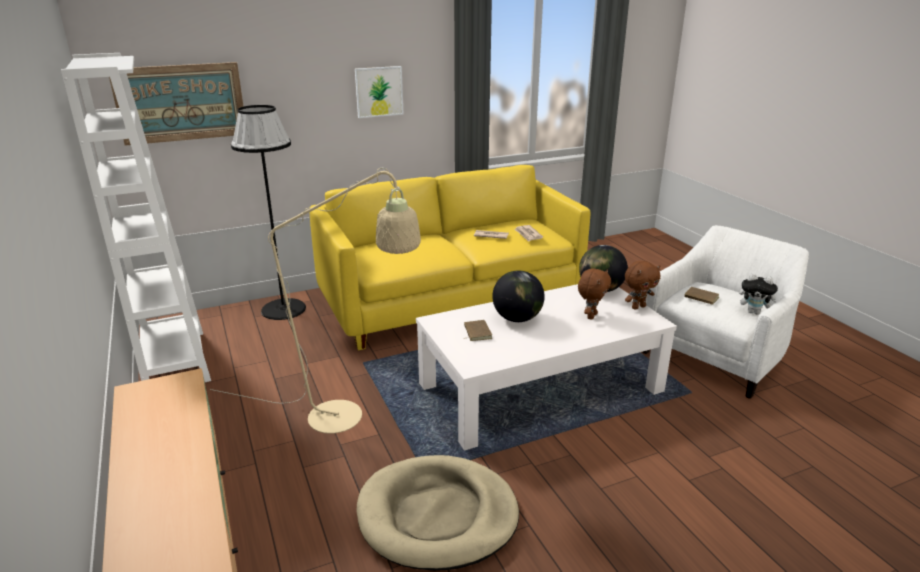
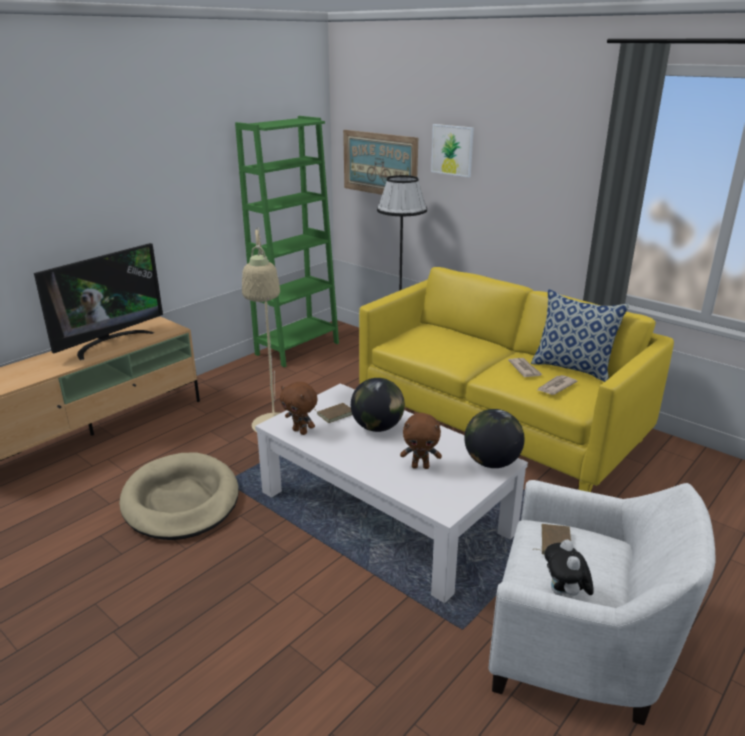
camera: 65 degrees right, 0 degrees up
(156, 441) = (110, 342): none -> television
(176, 361) = (297, 348): white bookcase -> green bookcase
(379, 91) = (527, 188): picture -> picture (452, 150)
(502, 223) = (573, 368): none -> pillow
(638, 307) = (472, 494): brown plush toy -> brown plush toy (300, 431)

